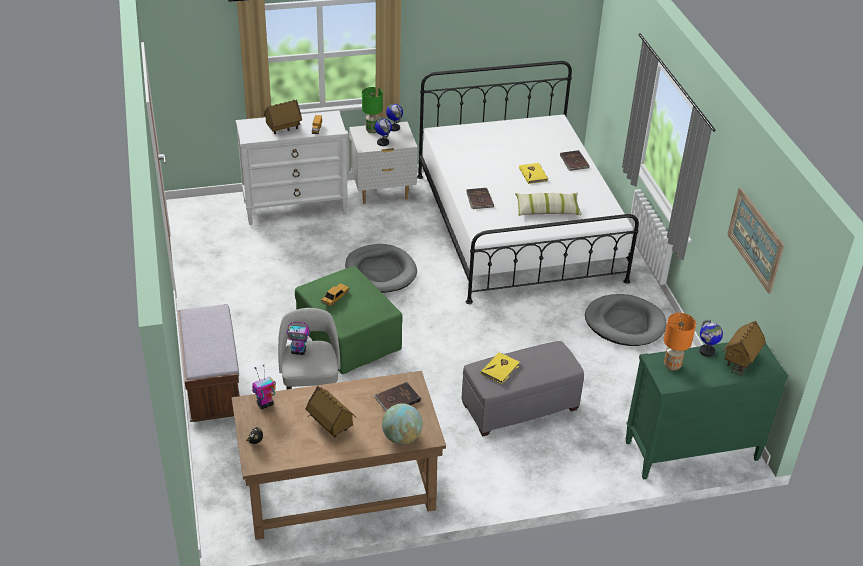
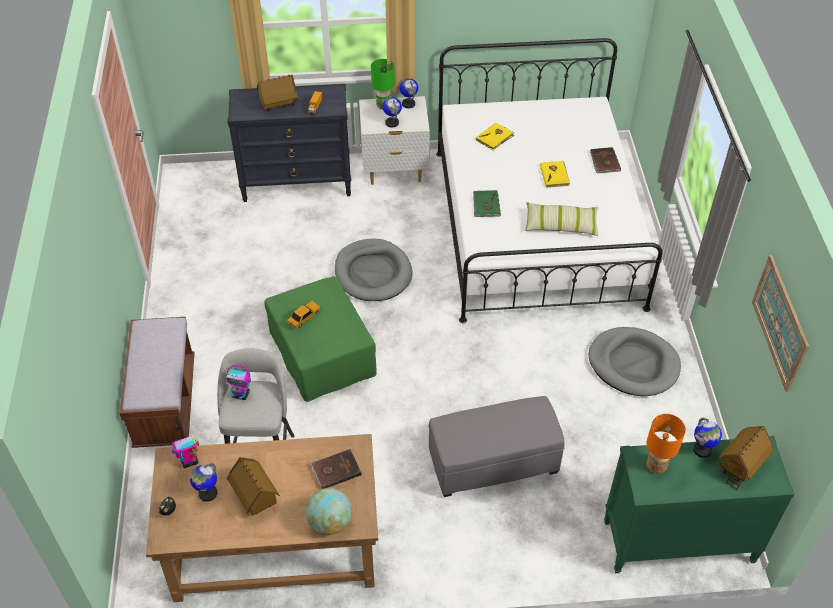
camera: 10 degrees right, 10 degrees up
(287, 426) = (207, 493): none -> globe
(295, 207) = (297, 183): white dresser -> black dresser
(479, 200) = (486, 205): brown book -> green book
(501, 369) = (469, 429): yellow book -> yellow book (495, 138)

